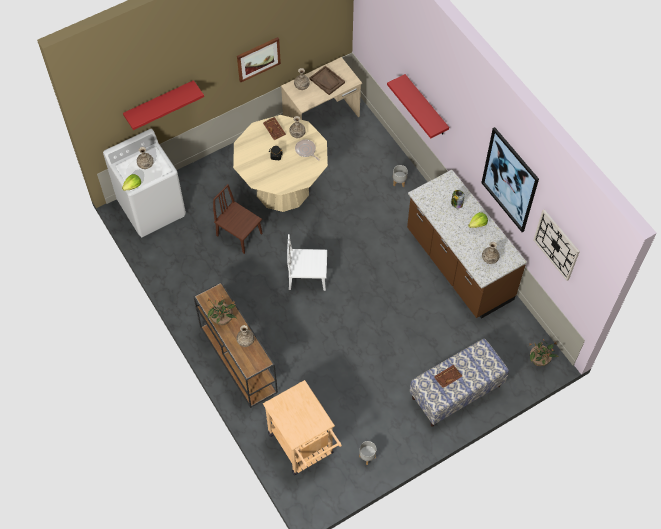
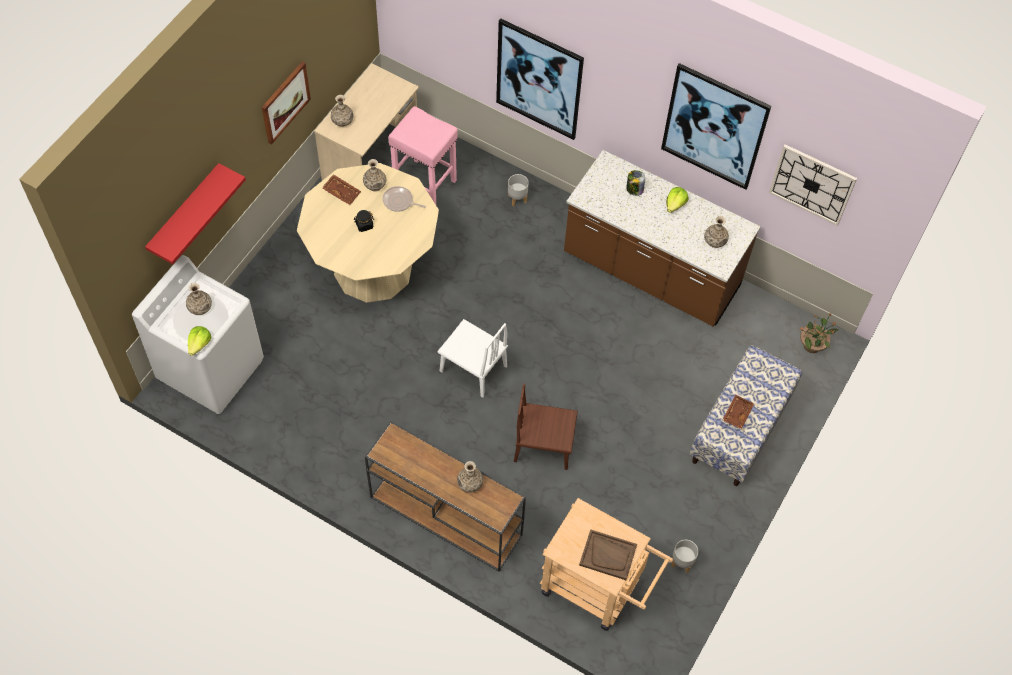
camera: 30 degrees left, 0 degrees up
(223, 319) = (423, 469): potted plant -> none
(239, 234) = (351, 353): brown chair -> brown chair (543, 445)
(307, 277) = (473, 369): white chair -> white chair turned 120 degrees counterclockwise
(327, 81) = (372, 101): brown tray -> brown tray (608, 555)
(346, 149) = (426, 184): none -> pink stool
(426, 106) = (539, 79): red shelf -> picture

